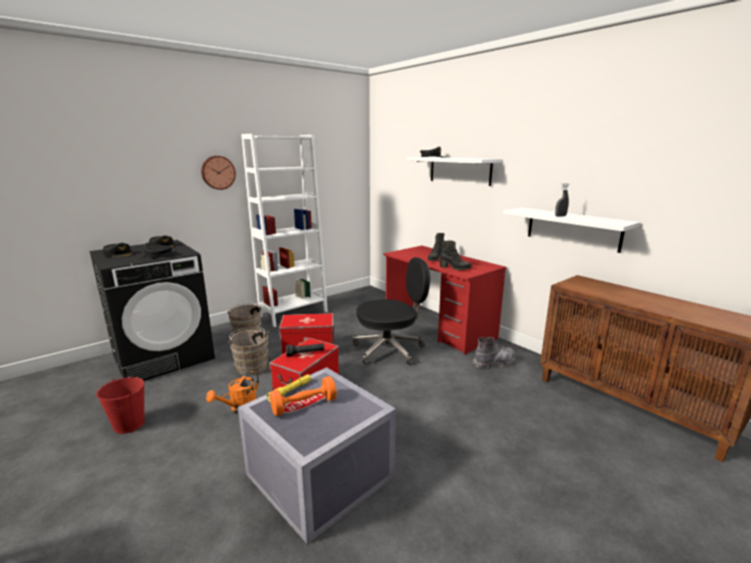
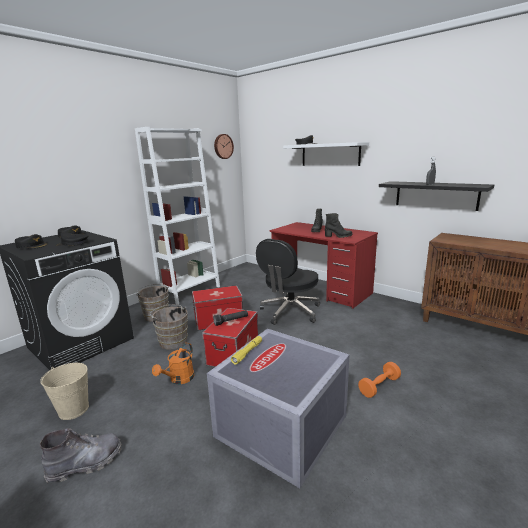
camera: 10 degrees left, 0 degrees up
(129, 424) = (74, 409): red bucket -> beige bucket
(218, 172) = (115, 164): wall clock -> wall clock (223, 146)
(304, 405) = (268, 363): orange dumbbell -> orange dumbbell (379, 386)
(390, 350) = (289, 312): black office chair -> black office chair turned 150 degrees clockwise
(494, 363) = (379, 312): grey boot -> grey boot (86, 463)
(572, 229) = (436, 195): white shelf -> black shelf

